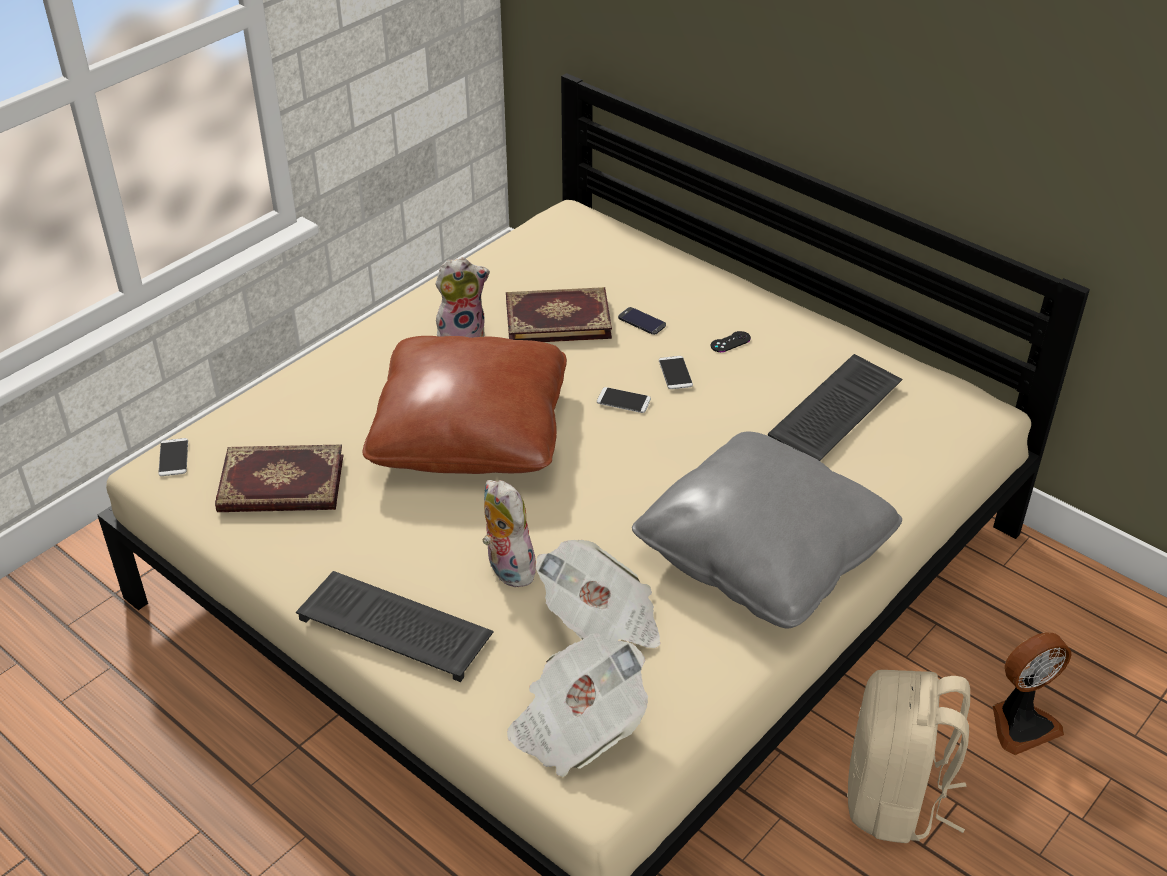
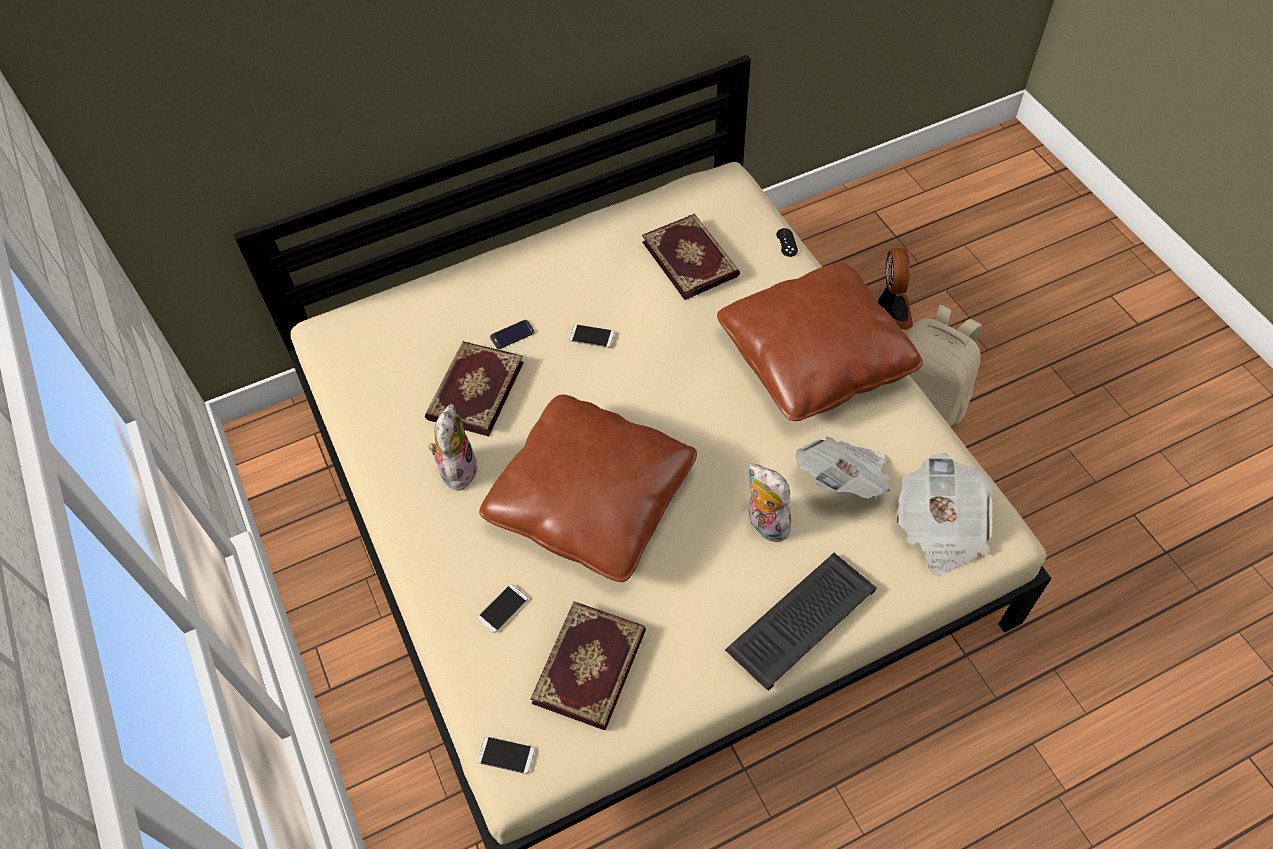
camera: 65 degrees left, 15 degrees up
(507, 568) = (764, 524): plush toy -> plush toy turned 60 degrees clockwise
(623, 401) = (609, 381): phone -> phone (503, 608)
(730, 342) = (572, 288): black game controller -> black game controller (786, 242)
(763, 554) = (815, 359): grey pillow -> brown pillow
(836, 412) = (691, 258): keyboard -> book

